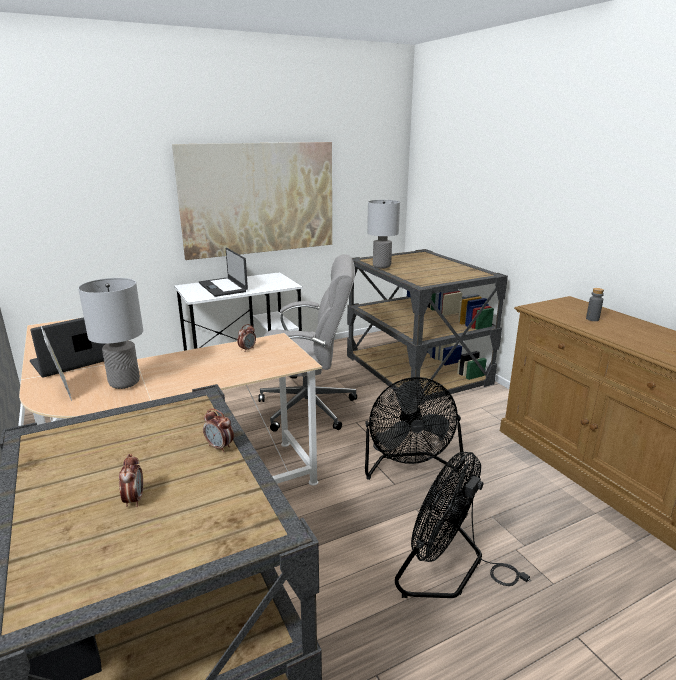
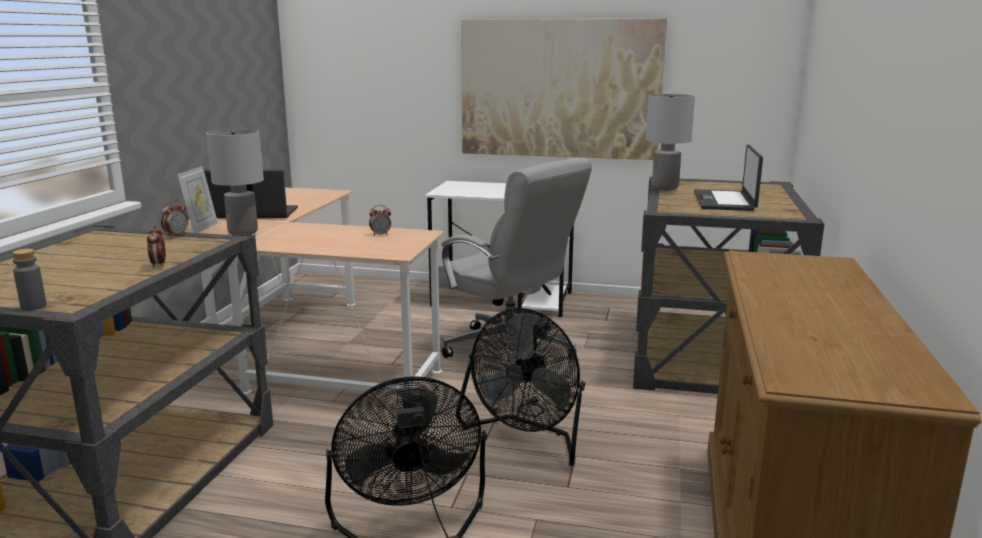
camera: 40 degrees right, 5 degrees down
(134, 499) = (58, 272): alarm clock -> alarm clock (176, 235)
(223, 287) = (485, 189): laptop -> laptop (725, 201)
(592, 319) = (797, 283): grey bottle -> grey bottle (33, 306)

